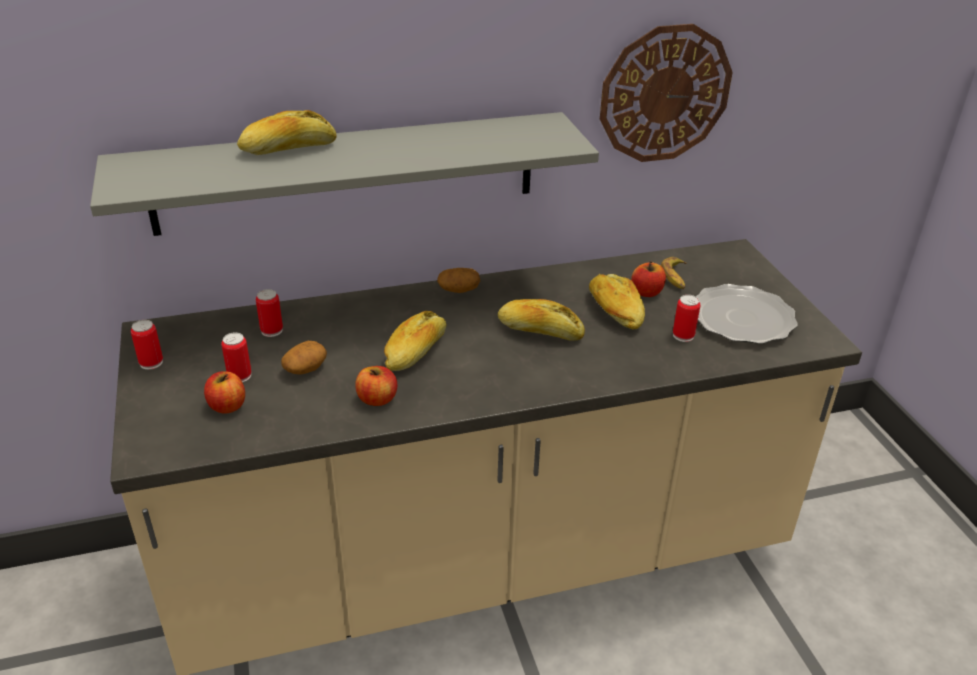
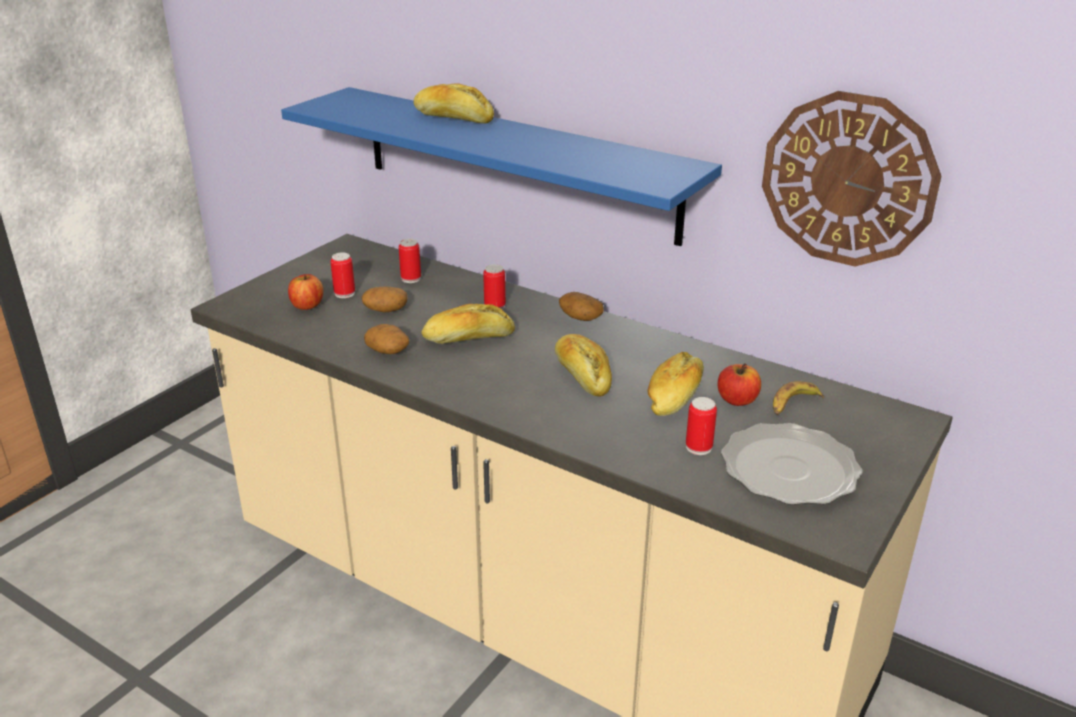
camera: 50 degrees right, 5 degrees down
(151, 362) = (318, 262): can -> can (495, 306)
(347, 173) = (516, 163): grey shelf -> blue shelf
(377, 399) = (388, 351): apple -> potato

